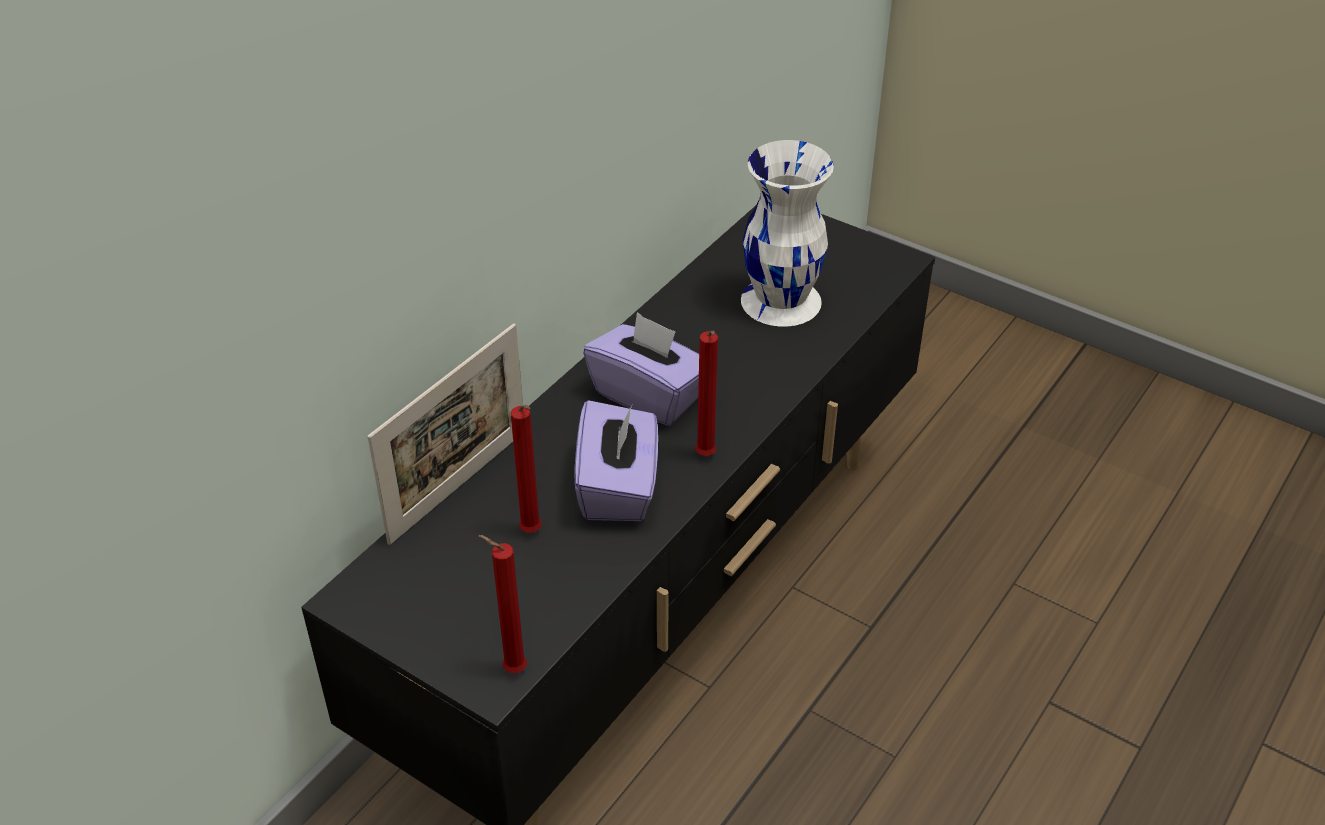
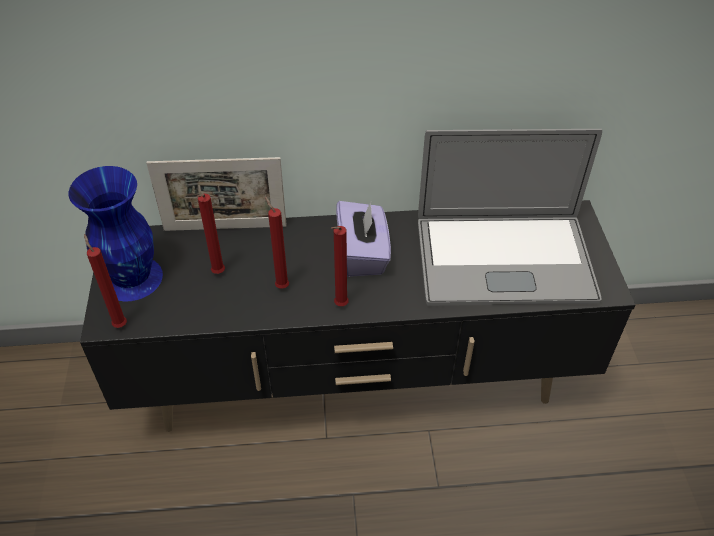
camera: 50 degrees right, 5 degrees up
(439, 618) = (132, 277): none -> blue vase
(618, 488) = (281, 285): purple tissue box -> red candle
(781, 300) = (504, 260): white vase -> laptop

